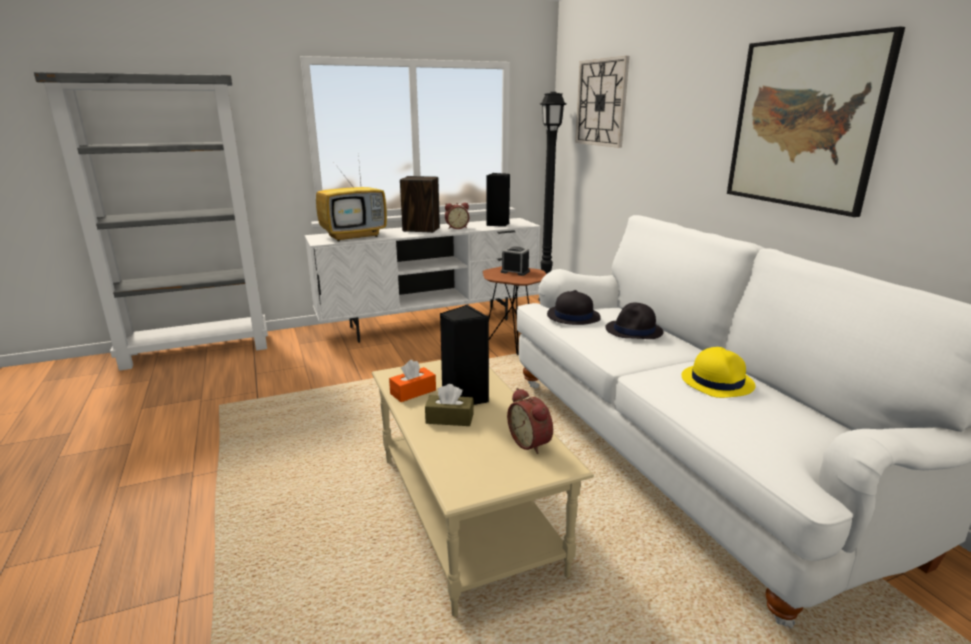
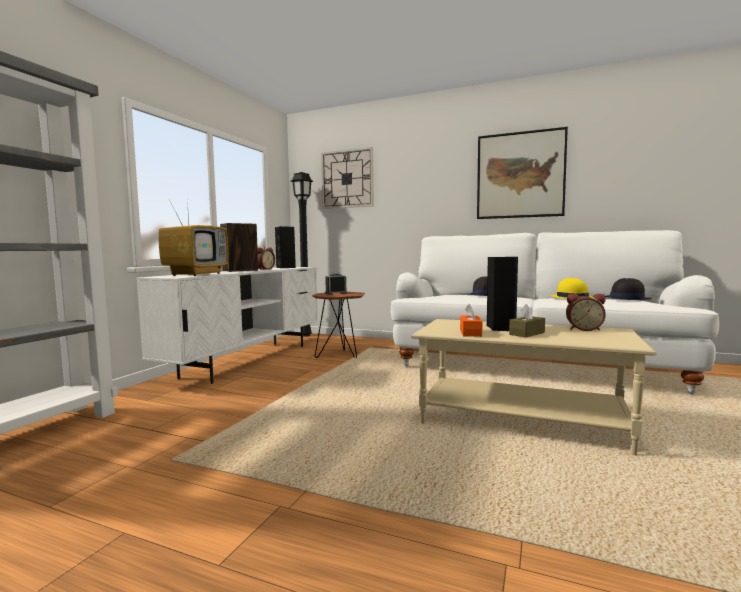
camera: 45 degrees left, 15 degrees down
(573, 316) = (443, 296): black hat -> black hat (626, 299)

